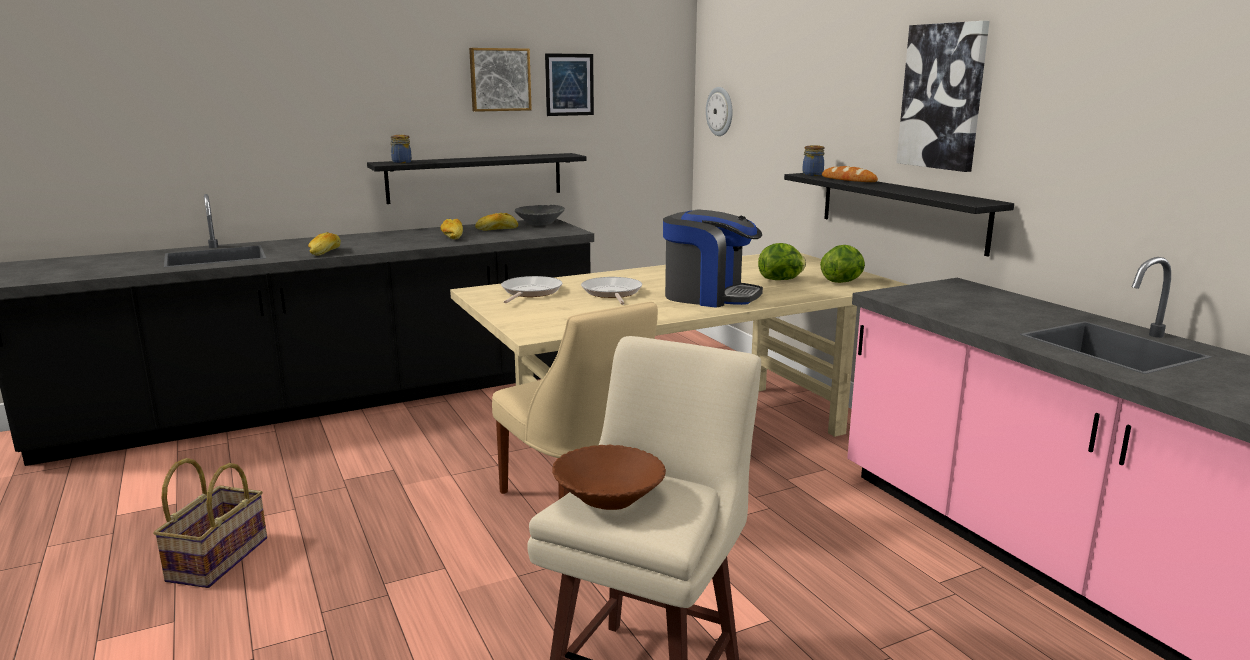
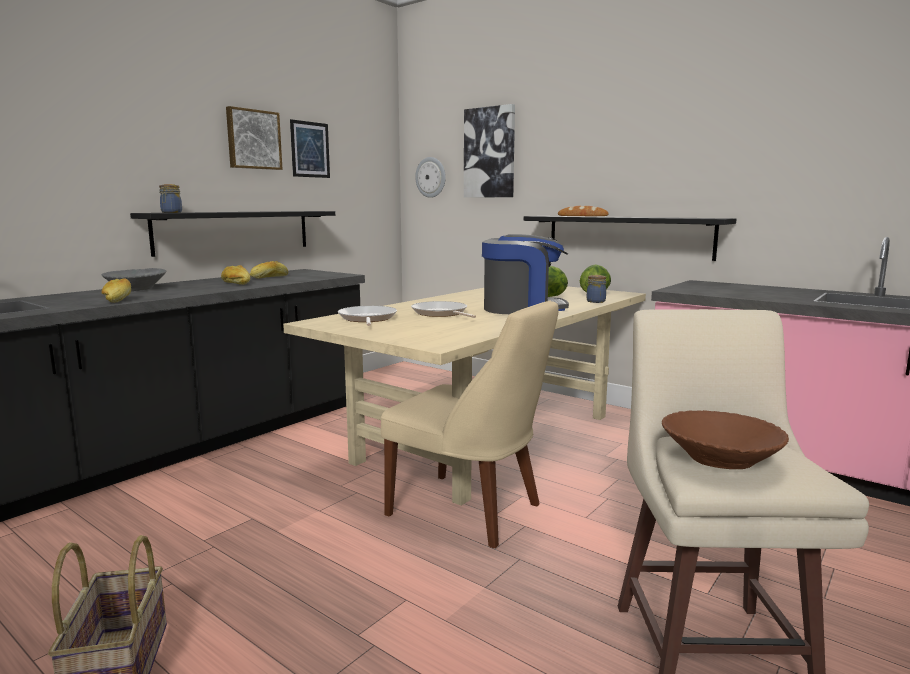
camera: 25 degrees left, 5 degrees down
(540, 224) = (301, 272): grey bowl -> grey bowl (136, 289)
(813, 174) = (546, 215): jar -> jar (596, 301)
(943, 96) = (663, 146): picture -> picture (490, 153)

